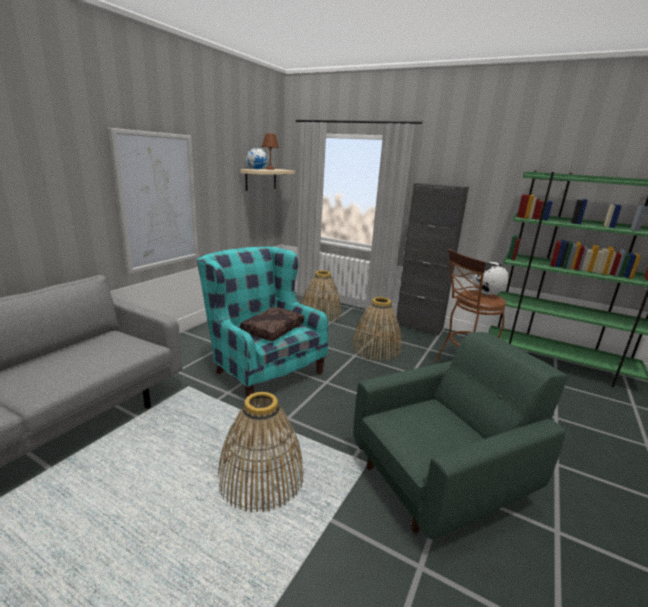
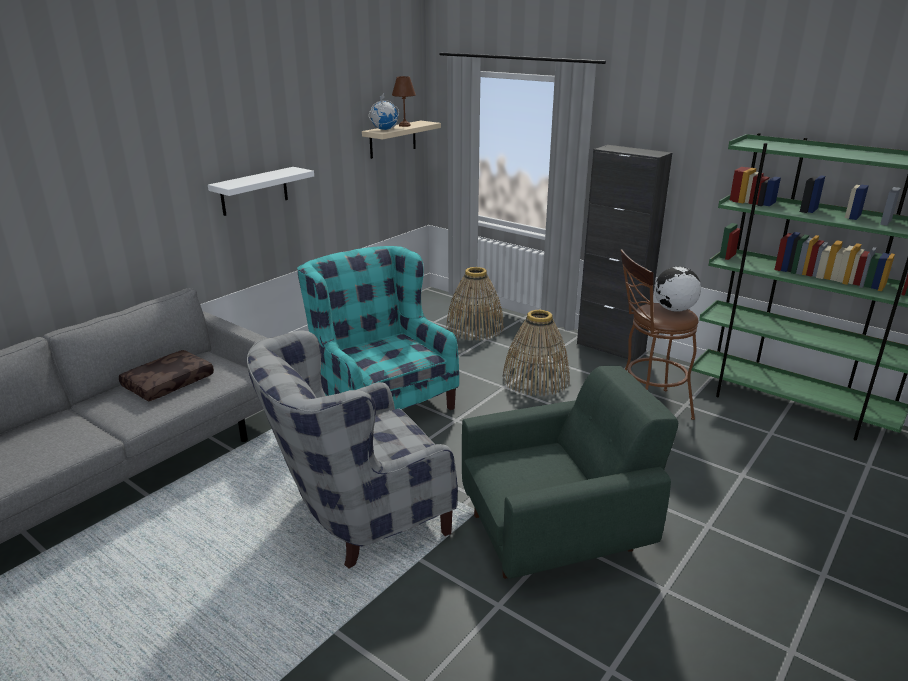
camera: 10 degrees right, 5 degrees up
(158, 202) = (254, 191): picture -> white shelf
(261, 476) = (356, 516): basket -> grey armchair
(272, 329) = (387, 354): brown pillow -> brown pillow (168, 383)

